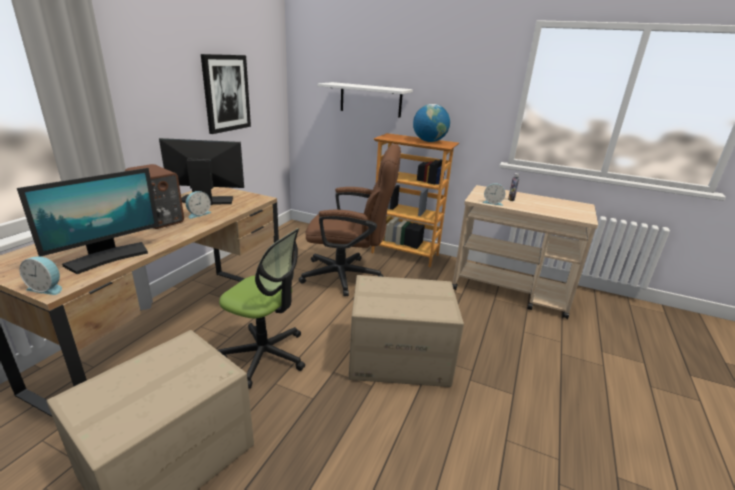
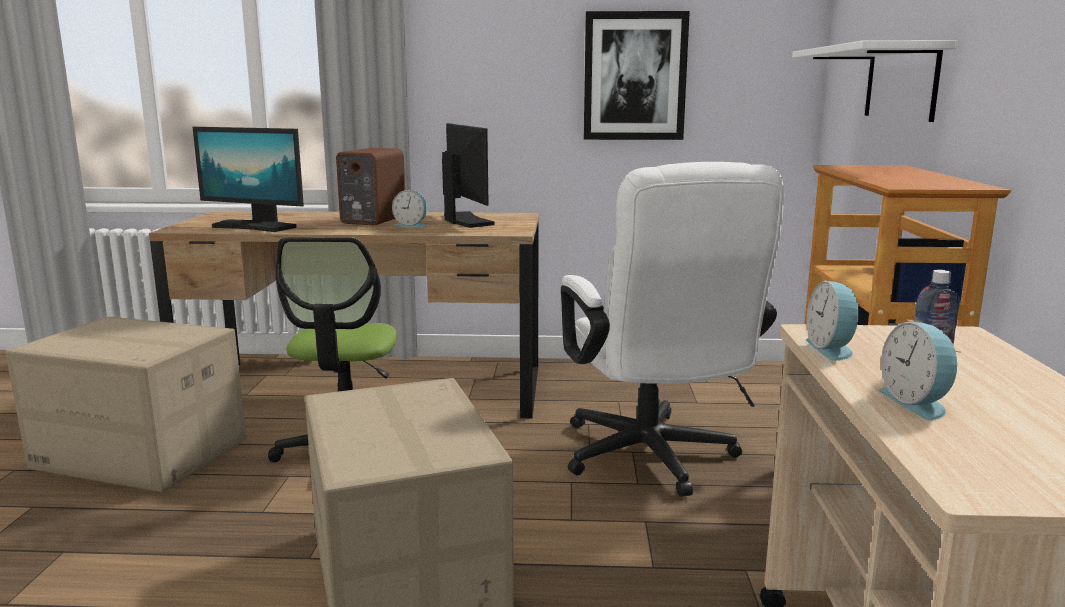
camera: 70 degrees right, 10 degrees down
(47, 288) = (179, 228): alarm clock -> alarm clock (917, 403)
(349, 276) = (653, 461): brown office chair -> white office chair
(429, 141) = (919, 179): globe -> none

